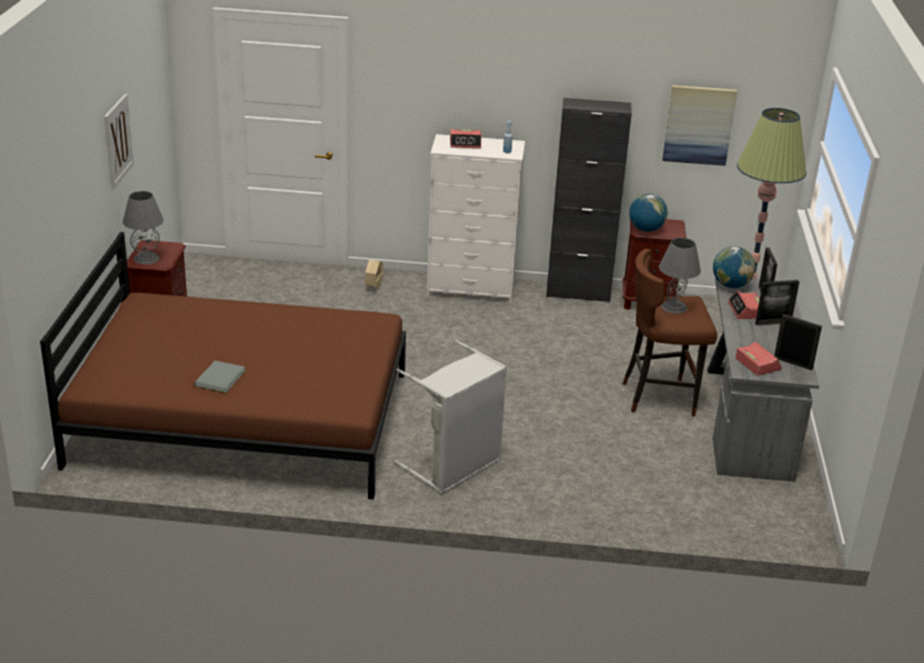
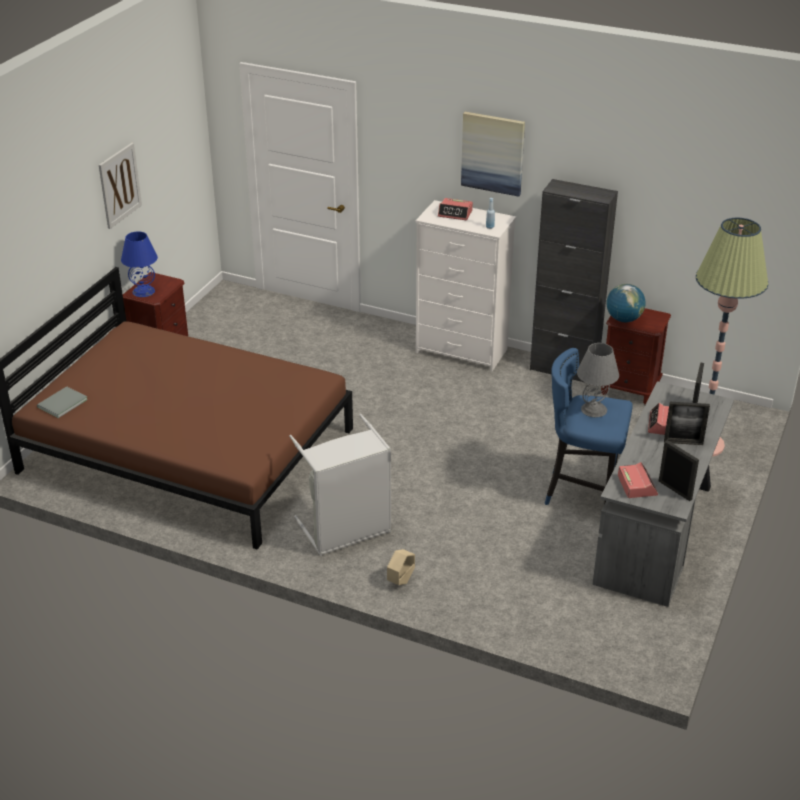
camera: 20 degrees right, 5 degrees up
(146, 258) = (144, 291): grey table lamp -> blue table lamp
(218, 378) = (148, 416): grey book -> grey book (60, 403)
(374, 287) = (371, 337): beige planter -> beige planter (401, 580)
(659, 397) = (582, 493): brown stool -> blue stool
(699, 124) = (686, 220): picture -> picture (493, 153)
(730, 285) = (665, 395): globe -> none

